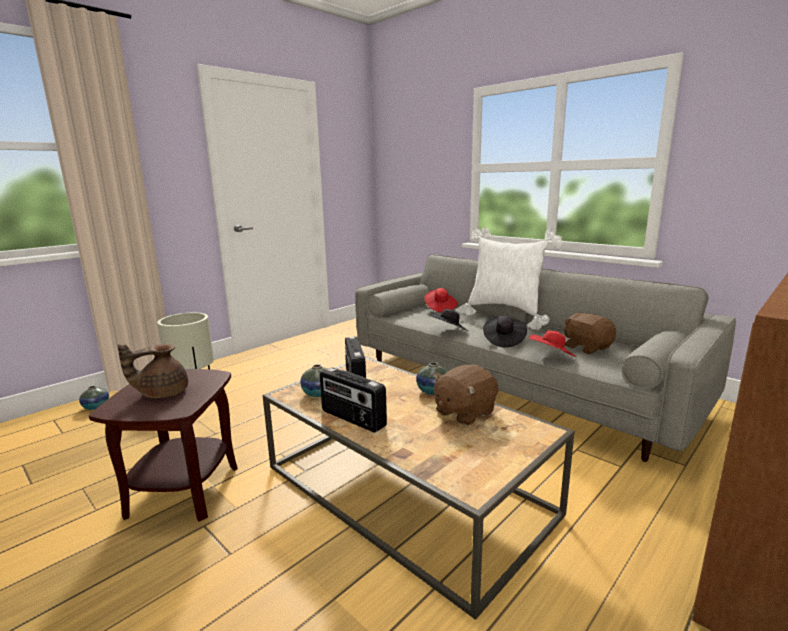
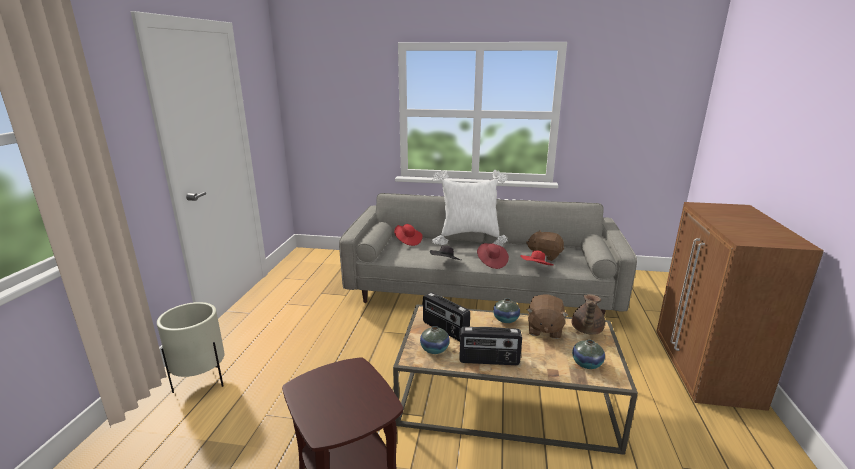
camera: 35 degrees left, 5 degrees up
(96, 407) = (113, 450): vase -> vase (586, 364)
(162, 393) = (340, 399): brown teapot -> brown teapot (586, 330)
(503, 340) = (491, 262): black hat -> red hat

